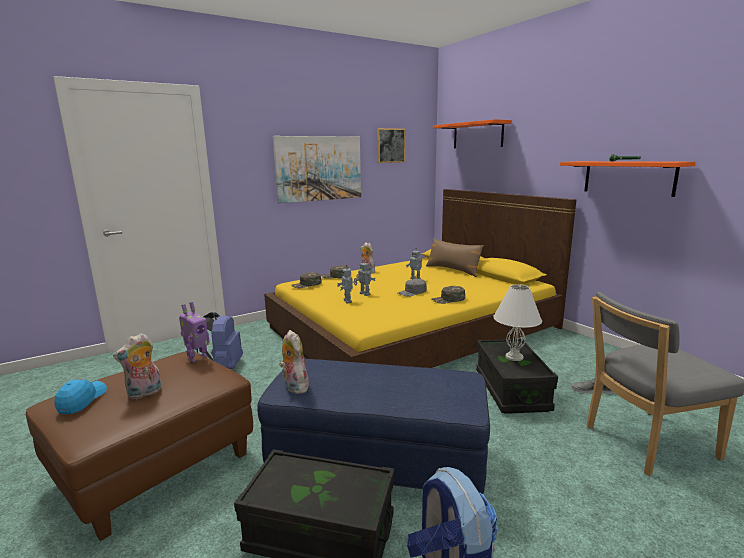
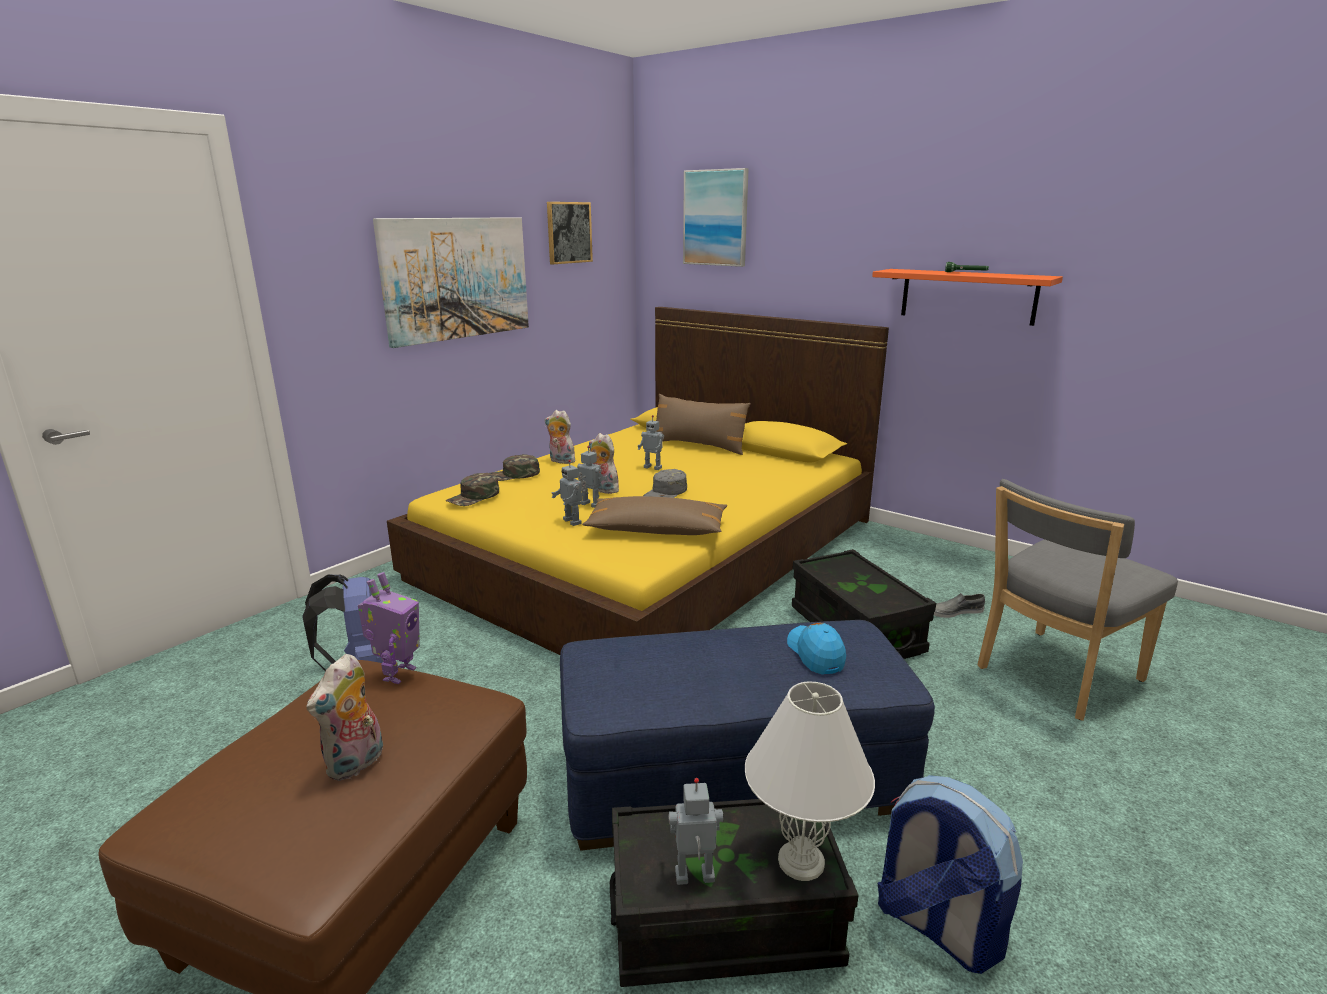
camera: 20 degrees left, 5 degrees up
(82, 400) = (234, 806): blue cap -> blue cap (815, 654)
(290, 496) = (694, 878): none -> toy robot
(294, 387) = (614, 696): plush toy -> plush toy (603, 490)
(391, 310) = (656, 529): none -> brown pillow
(448, 299) = (731, 500): green cap -> none
(477, 135) = (716, 218): orange shelf -> picture
(514, 357) = (859, 581): white table lamp -> white table lamp (800, 861)

